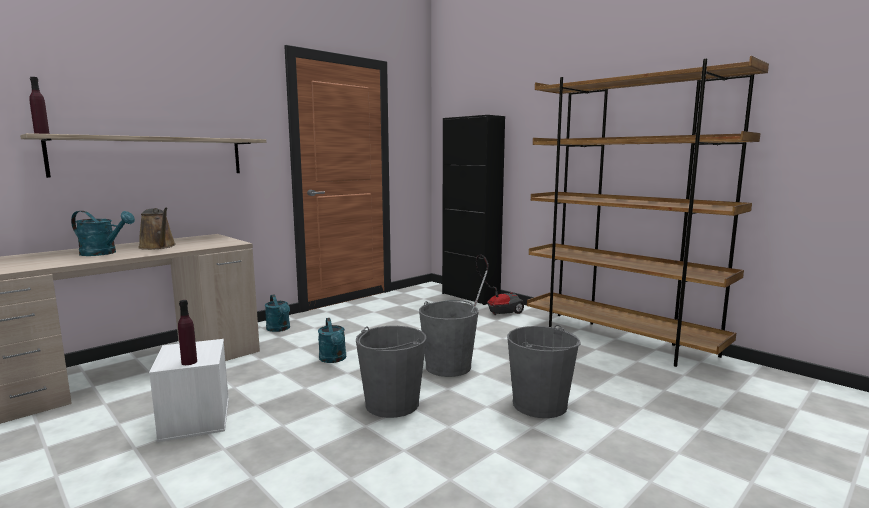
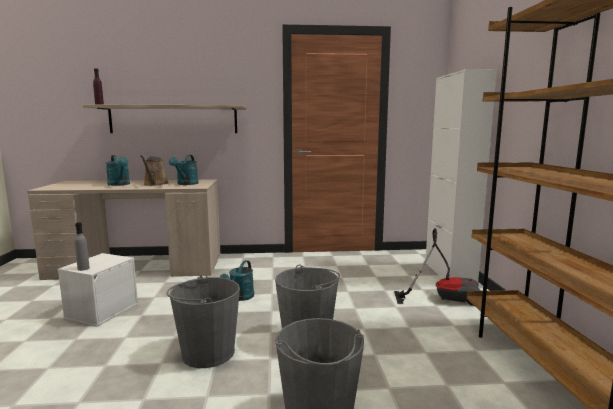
camera: 40 degrees right, 0 degrees up
(189, 362) = (83, 268): purple bottle -> grey bottle
(279, 329) = (250, 262): turquoise watering can -> turquoise watering can (186, 184)
(470, 296) = (449, 273): black cabinet -> white cabinet

